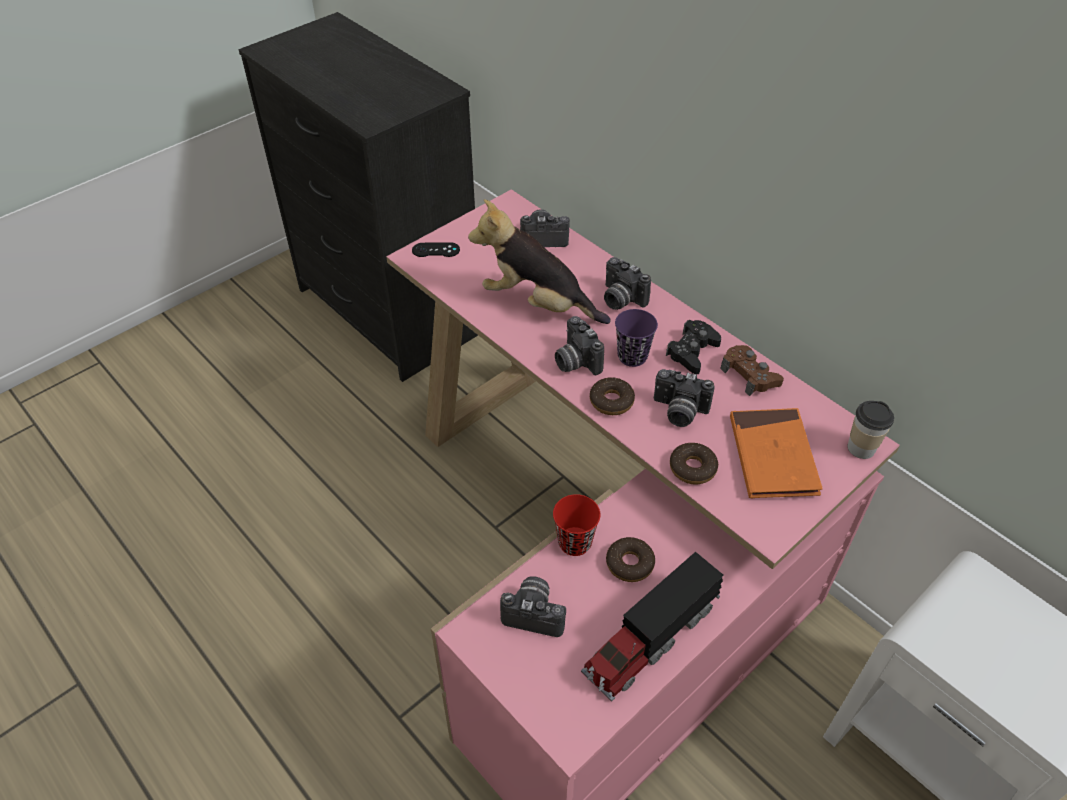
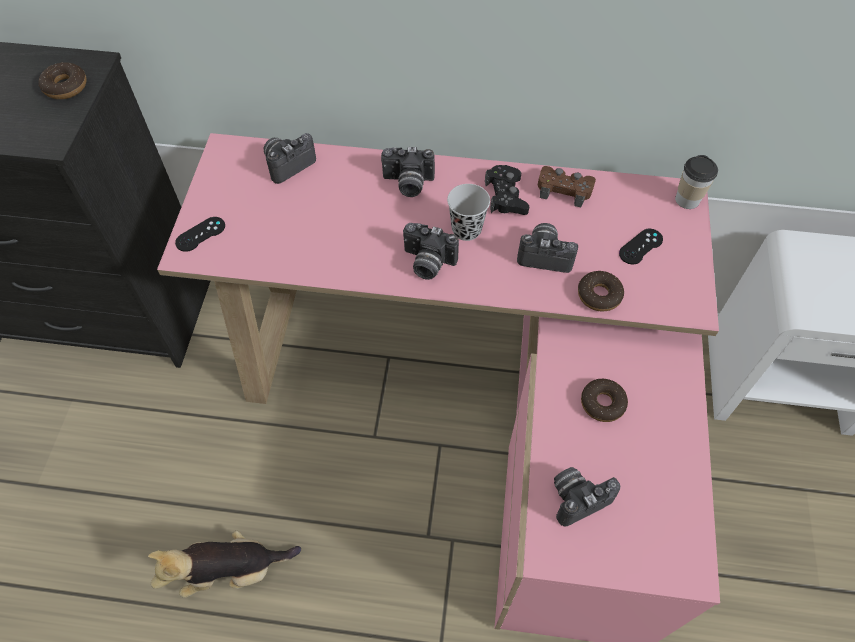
camera: 40 degrees left, 10 degrees up
(538, 303) = (344, 230): plush toy -> plush toy (233, 571)
(574, 542) = (550, 417): red cup -> none
(611, 401) = (489, 280): donut -> donut (65, 87)
(632, 356) = (466, 229): purple cup -> black cup
(649, 639) = (670, 452): toy truck -> none
(678, 412) = (545, 255): camera -> camera turned 150 degrees counterclockwise
(772, 456) = (640, 246): orange book -> black game controller

